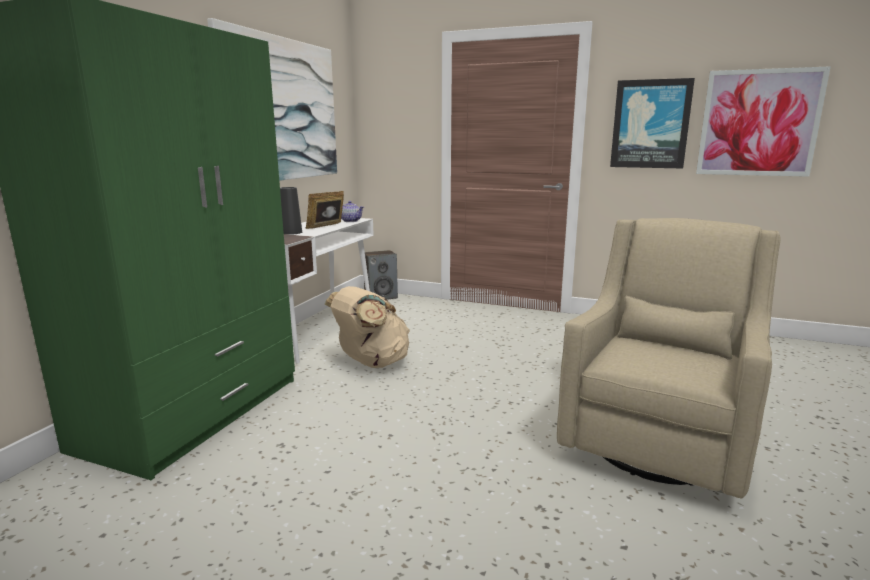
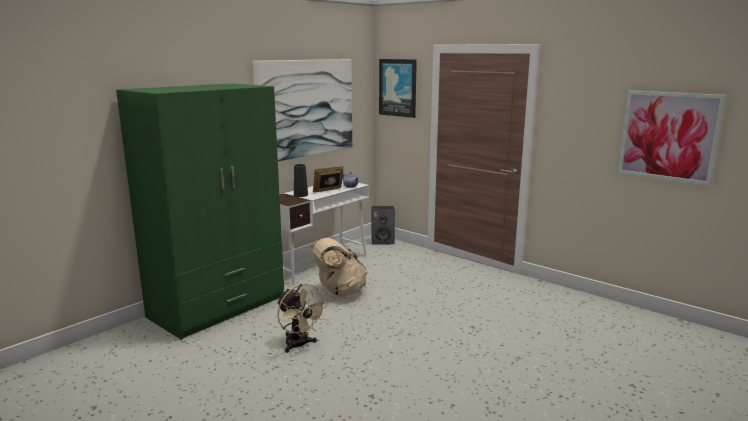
camera: 20 degrees right, 0 degrees up
(368, 449) = (299, 345): none -> beige fan
(650, 124) = (582, 129): picture -> picture (398, 87)
(658, 441) = (485, 376): beige armchair -> none

